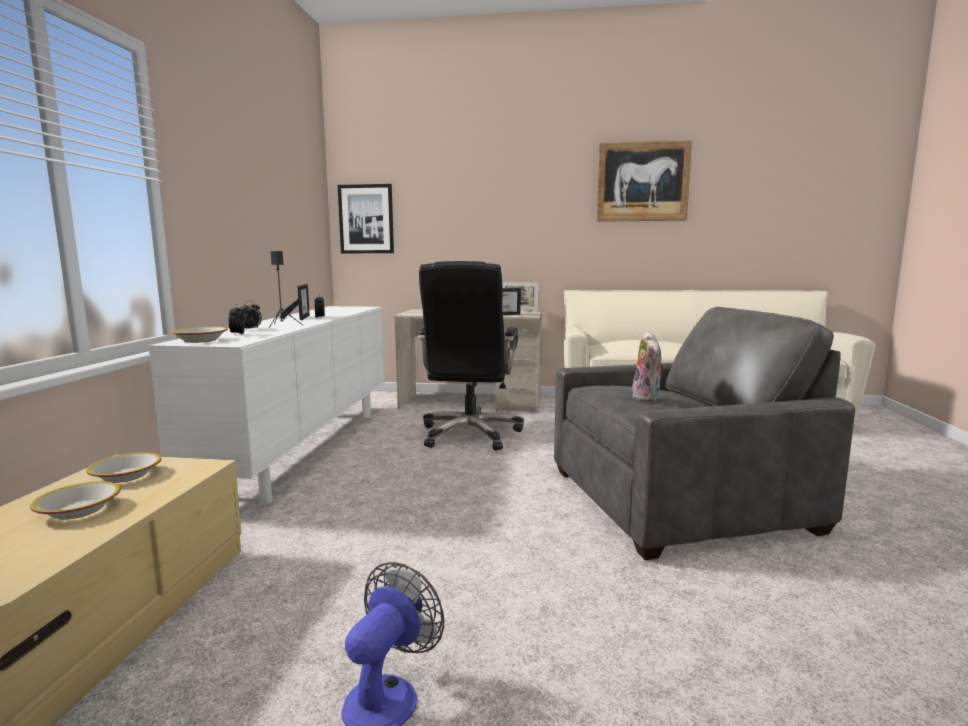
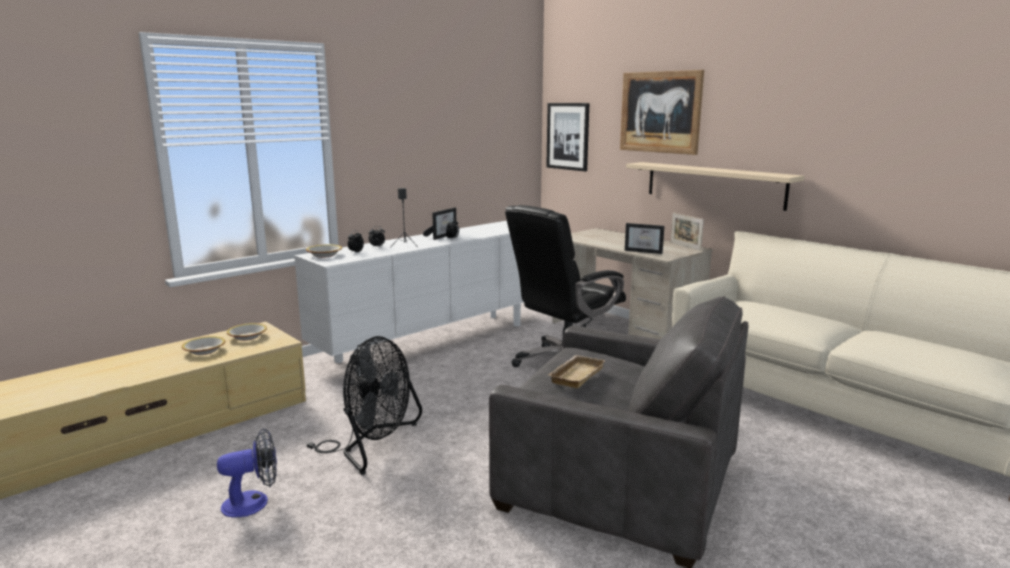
camera: 40 degrees right, 5 degrees up
(418, 562) = (370, 445): none -> black fan
(536, 253) = (713, 184): none -> beige shelf
(642, 182) = (843, 108): picture -> picture (660, 112)
(648, 398) = (575, 375): plush toy -> beige tray

